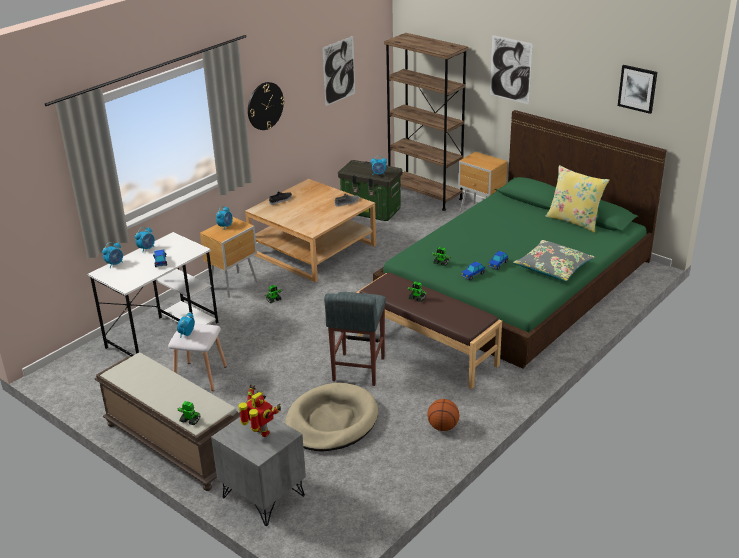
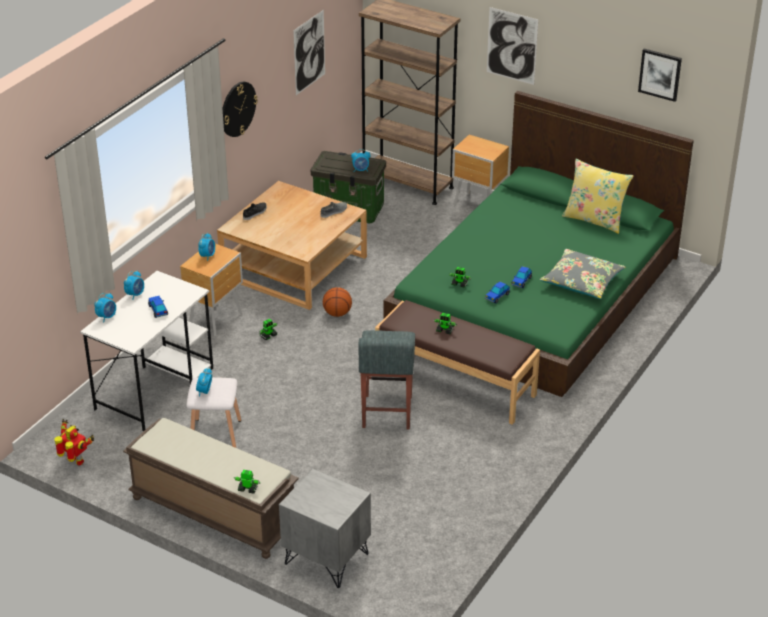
camera: 10 degrees left, 5 degrees up
(260, 433) = (328, 496): toy robot -> toy robot (75, 462)
(331, 421) = (374, 473): beige dog bed -> none
(443, 427) = (491, 469): basketball -> basketball (337, 313)

